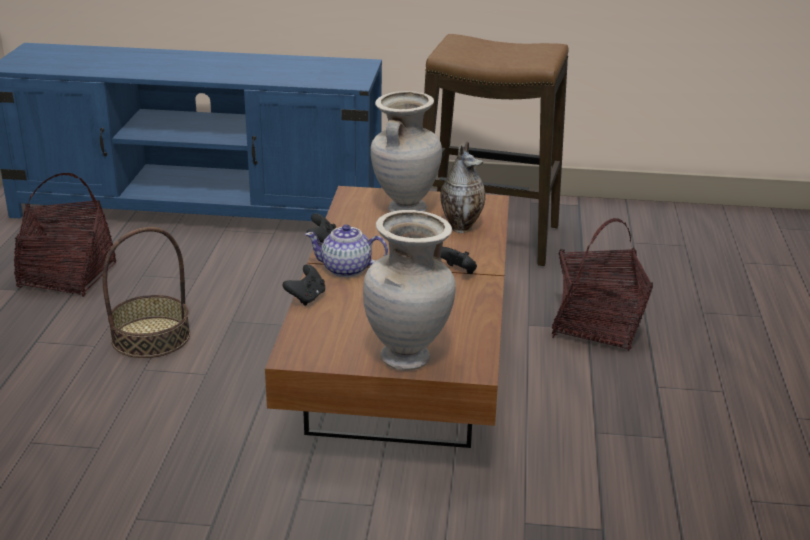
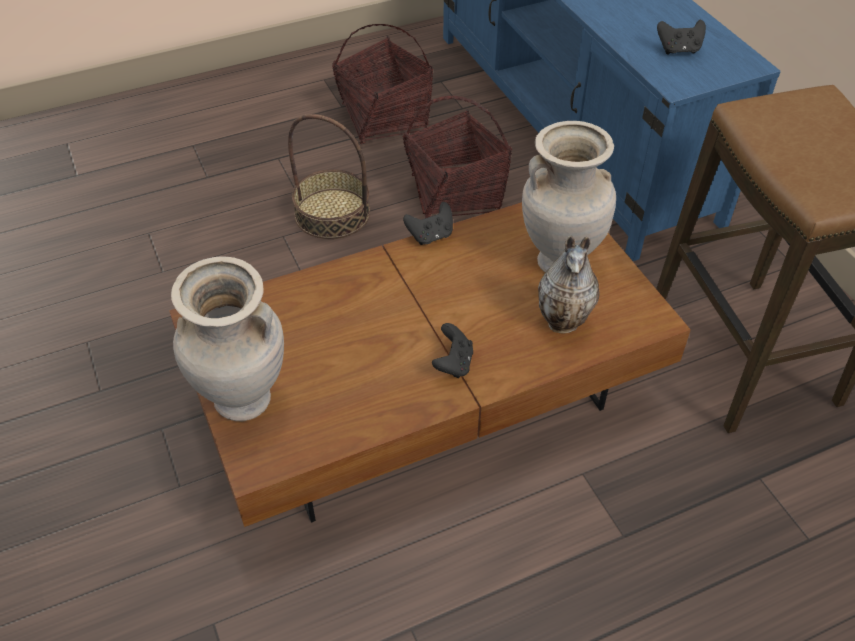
camera: 60 degrees right, 20 degrees up
(306, 298) = (311, 277): black game controller -> black game controller (678, 50)
(347, 269) = (390, 278): teapot -> none
(598, 326) = (637, 544): basket -> basket (456, 195)

